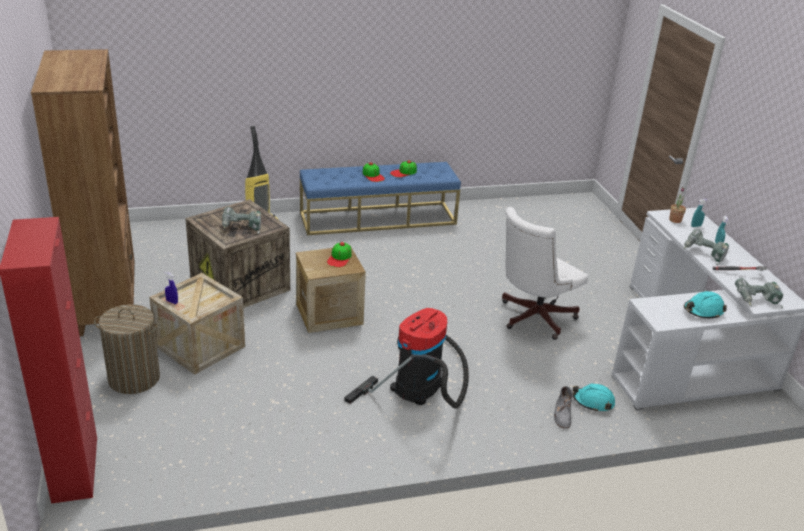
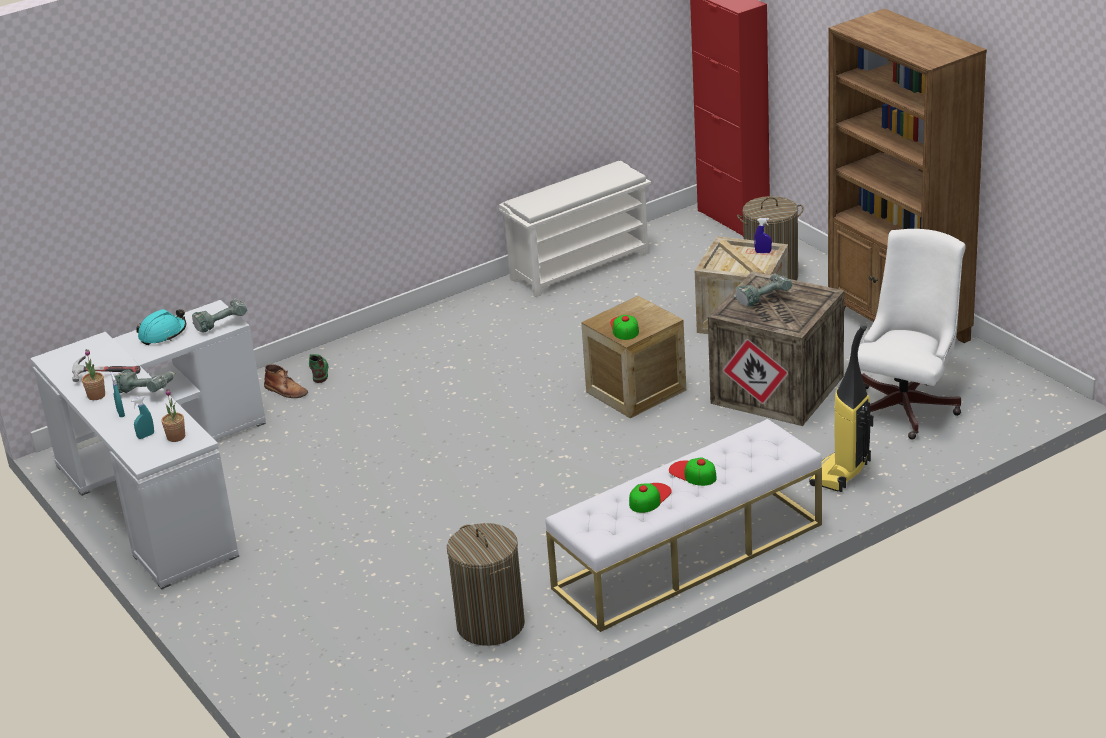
camera: 165 degrees right, 0 degrees up
(272, 459) = (580, 265): none -> white shoe rack
(378, 218) = (688, 556): blue bench -> white bench
(420, 383) = (482, 355): vacuum cleaner -> none
(494, 219) = (491, 624): none -> laundry basket
(532, 318) = (376, 463): white office chair -> white office chair (908, 405)
(562, 414) = (319, 370): grey boot -> green boot
(593, 402) = (286, 391): turquoise hard hat -> brown boot
(741, 261) = (96, 395): none -> potted plant
(757, 302) = (96, 345): power drill -> power drill (220, 323)

